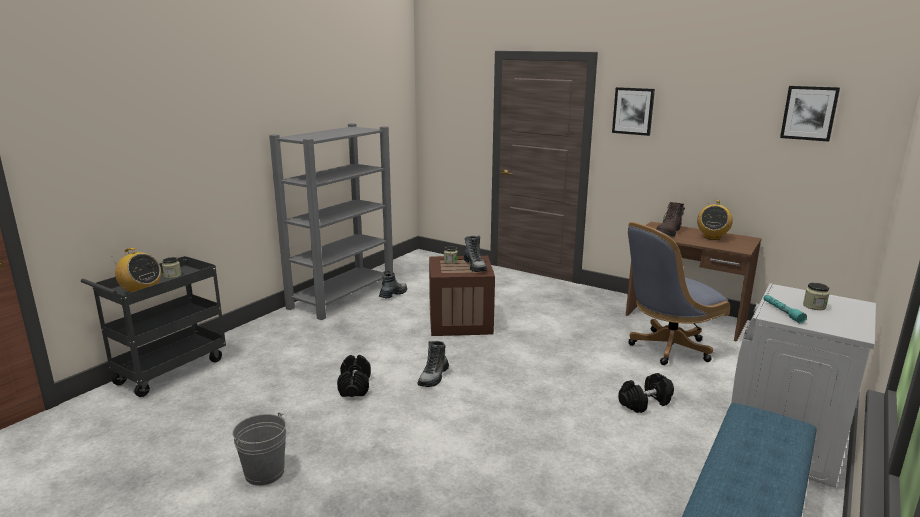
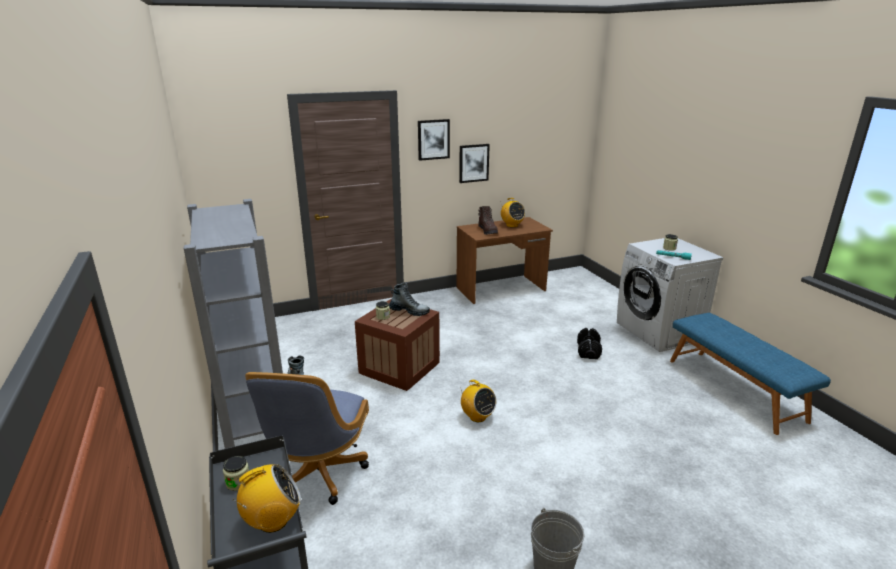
camera: 55 degrees left, 5 degrees up
(355, 386) = (451, 464): black dumbbell -> none
(433, 377) = (477, 417): boot -> radio
(664, 350) = (533, 315): blue office chair -> blue office chair (317, 479)
(809, 113) = (548, 126): picture -> picture (473, 163)

